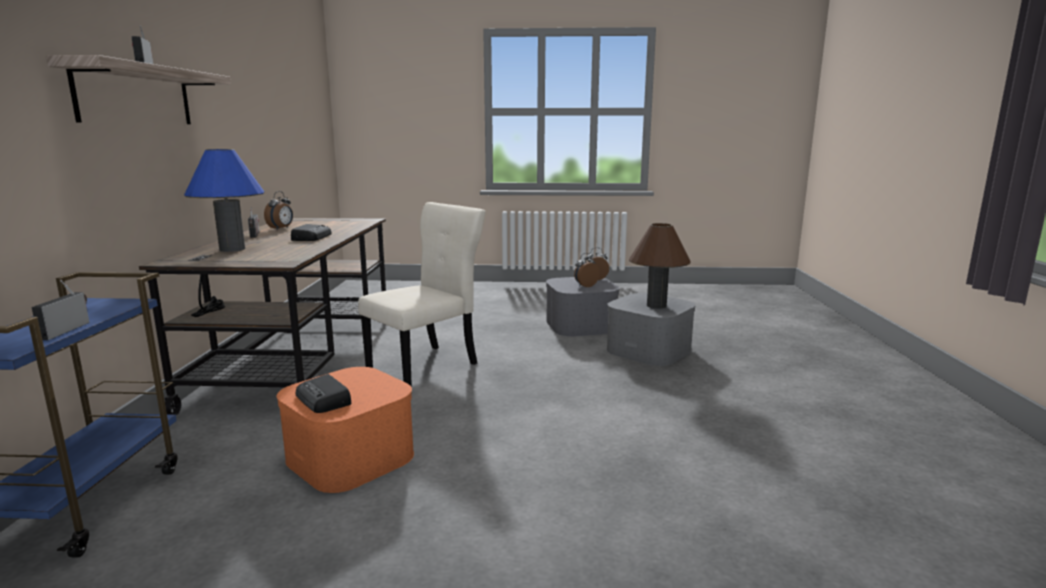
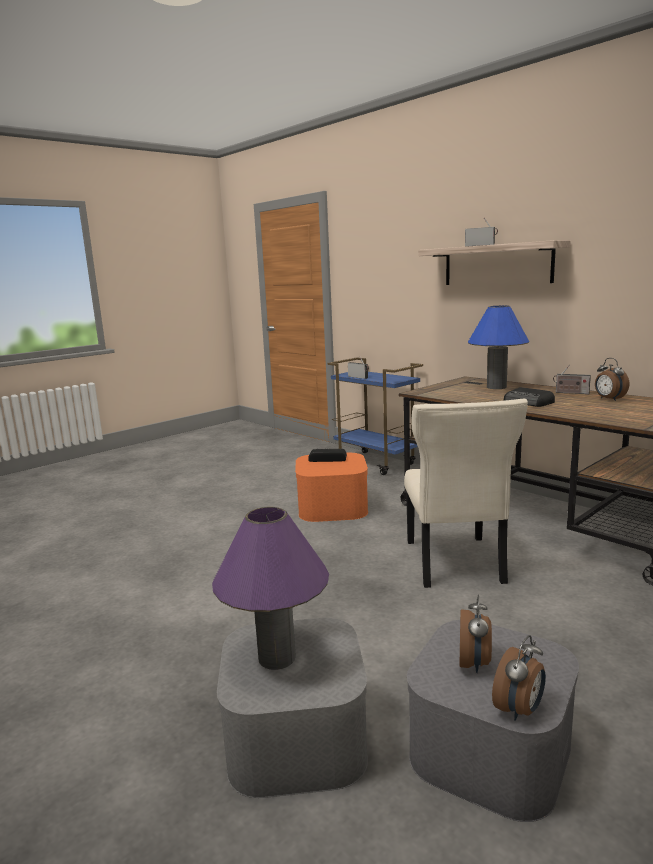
camera: 135 degrees right, 0 degrees up
(656, 306) = (277, 657): brown table lamp -> purple table lamp

